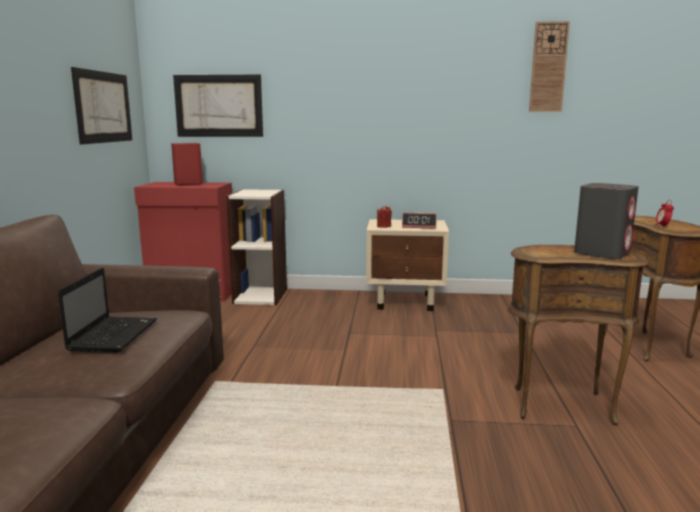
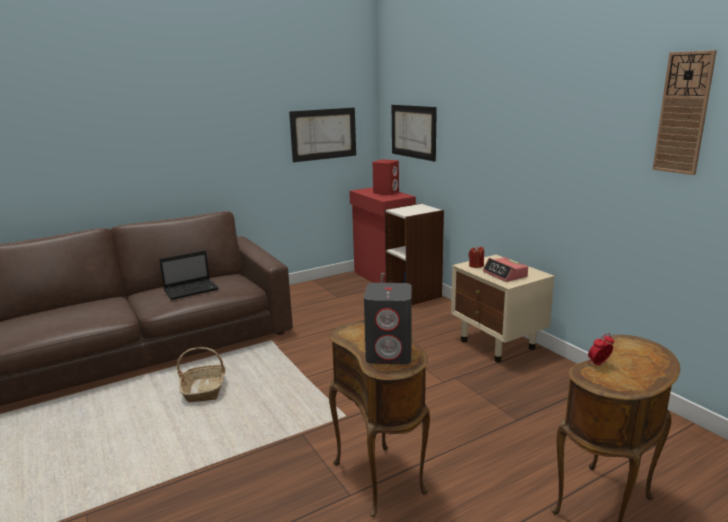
camera: 55 degrees right, 5 degrees up
(266, 456) = (204, 389): none -> basket

